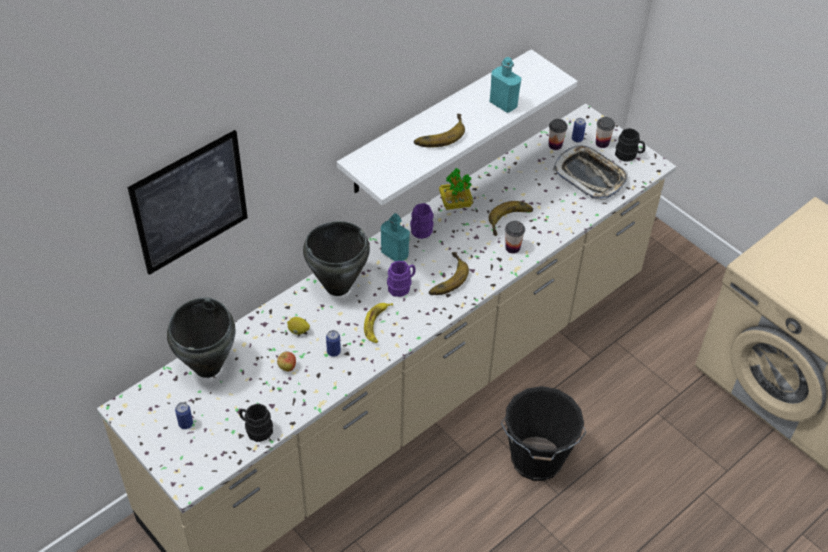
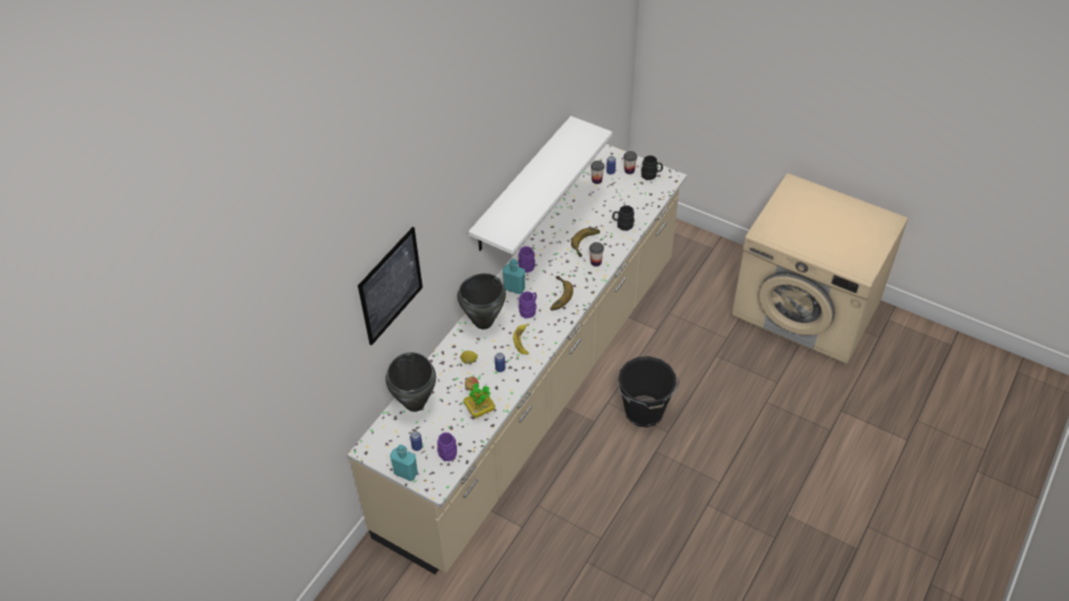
camera: 15 degrees left, 0 degrees up
(218, 446) = (447, 455): none -> purple mug
(256, 429) = (469, 437): black mug -> black mug (622, 225)
(438, 134) = (531, 193): banana -> none
(455, 203) = (542, 241): potted plant -> potted plant (479, 409)
(503, 104) = (567, 161): turquoise bottle -> turquoise bottle (406, 473)
(590, 176) = (630, 197): tray -> none

